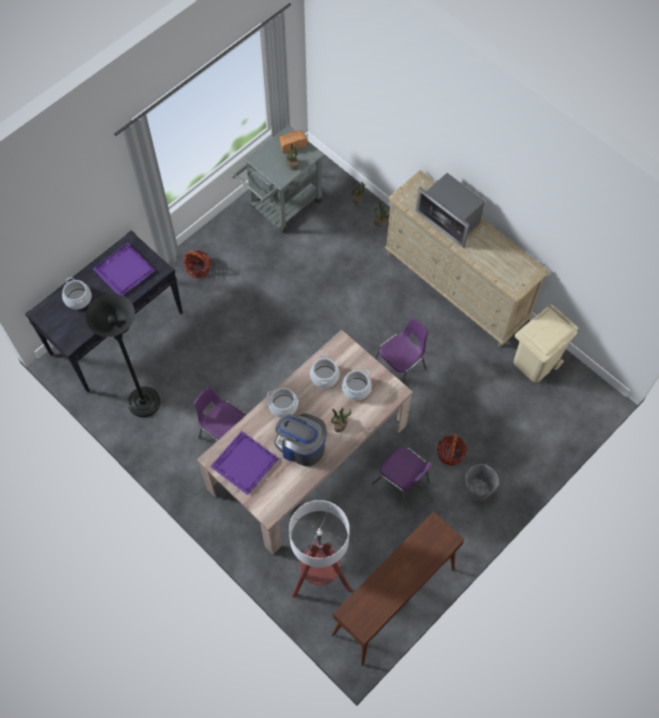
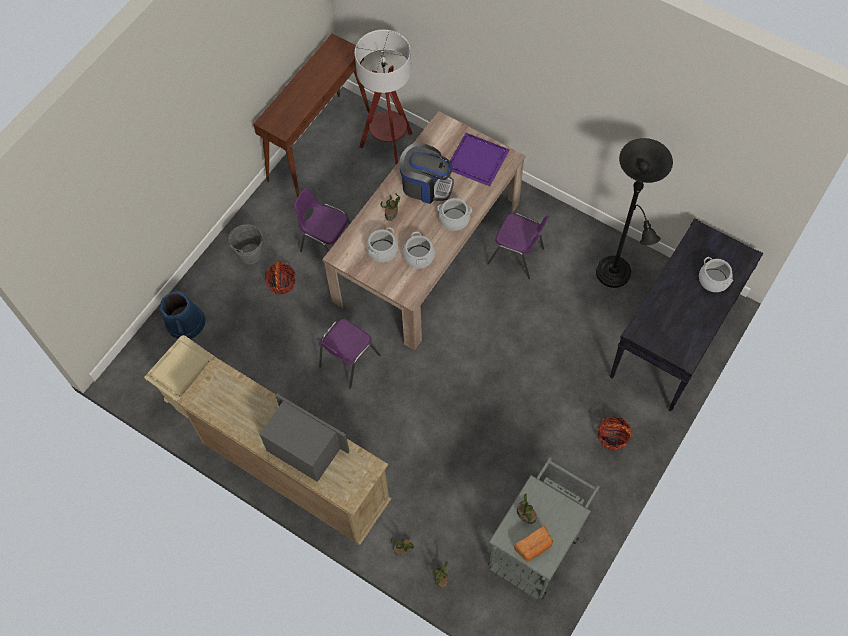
camera: 170 degrees right, 0 degrees up
(124, 269) = (677, 324): purple tray -> none
(543, 432) = (185, 323): none -> blue bucket

